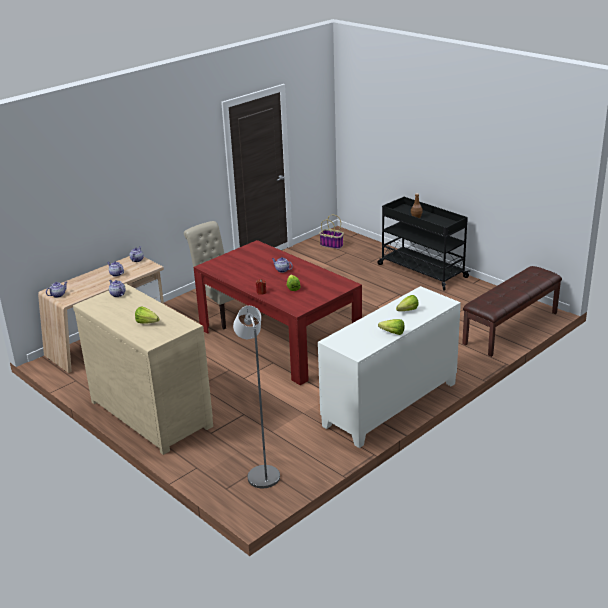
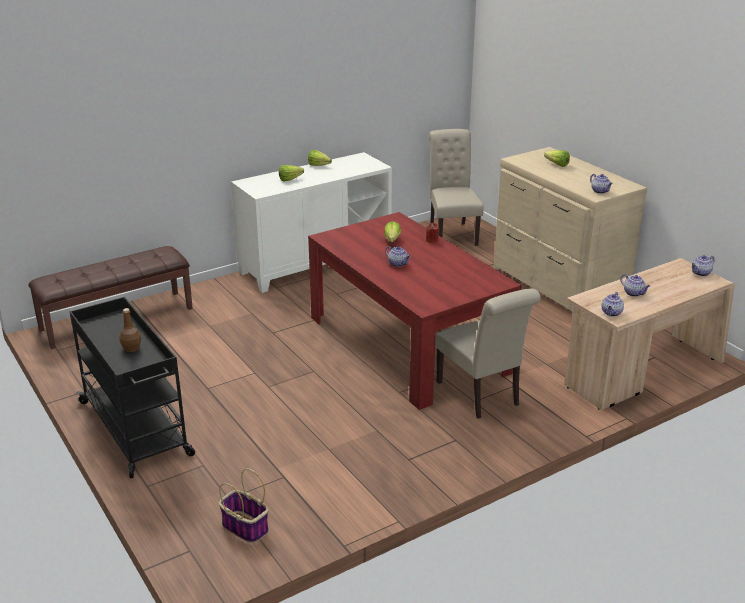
camera: 170 degrees left, 0 degrees up
(261, 473) = (451, 233): grey floor lamp -> beige chair

